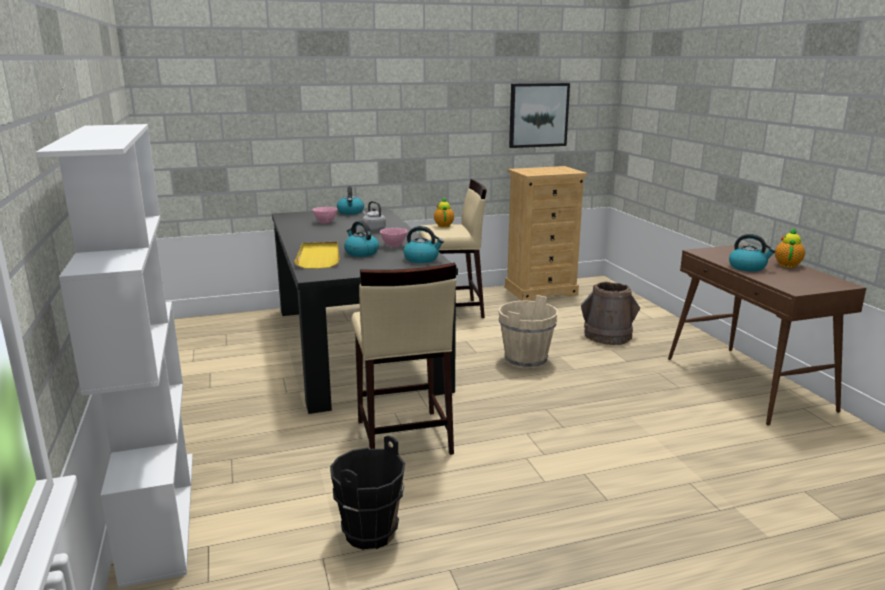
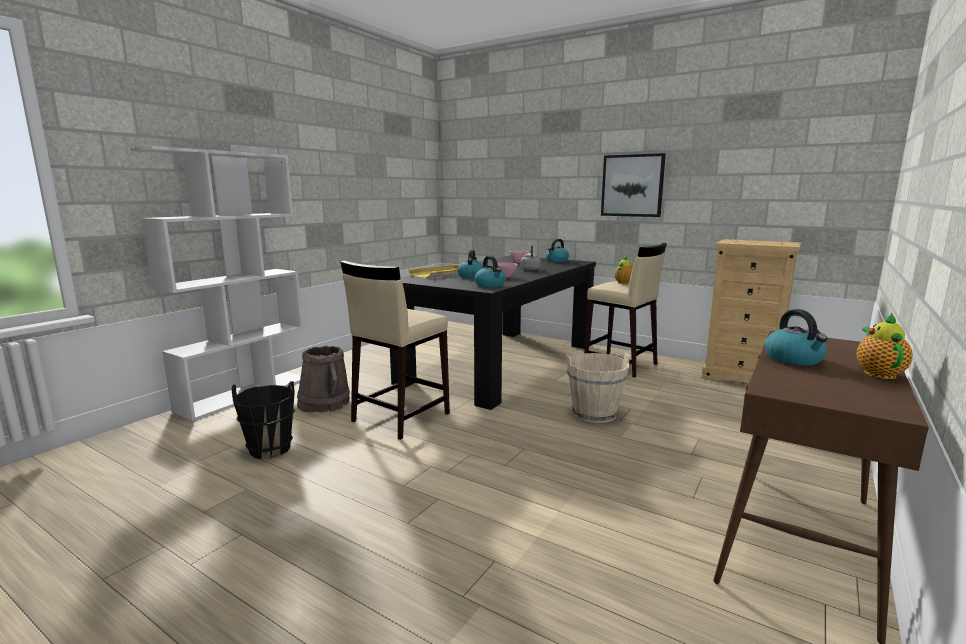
camera: 50 degrees right, 5 degrees down
(538, 115) = (771, 183): picture -> picture (632, 185)
(608, 336) = (723, 429): brown bucket -> brown bucket (324, 403)
(787, 264) = (878, 373): teapot -> teapot turned 60 degrees counterclockwise

